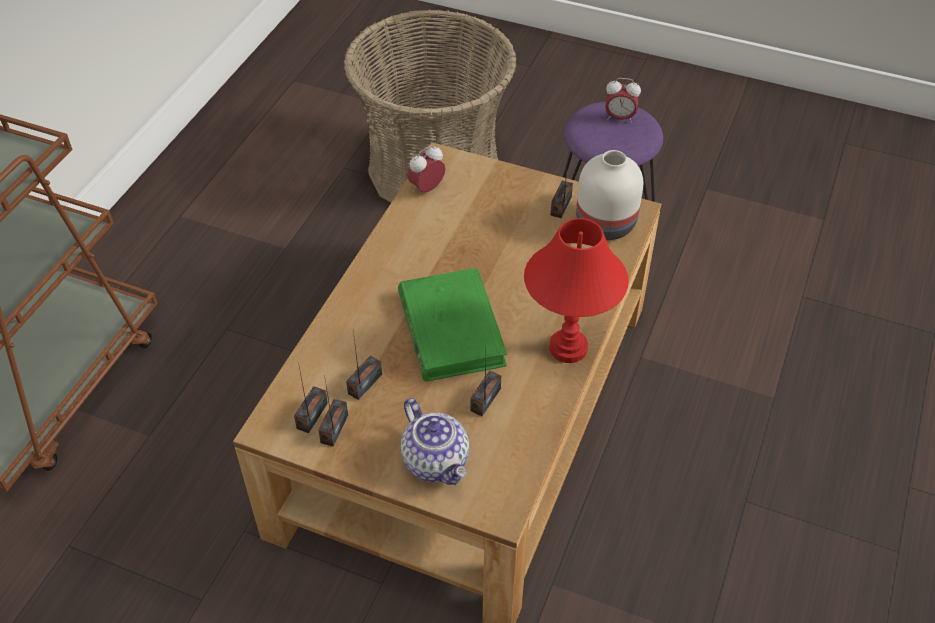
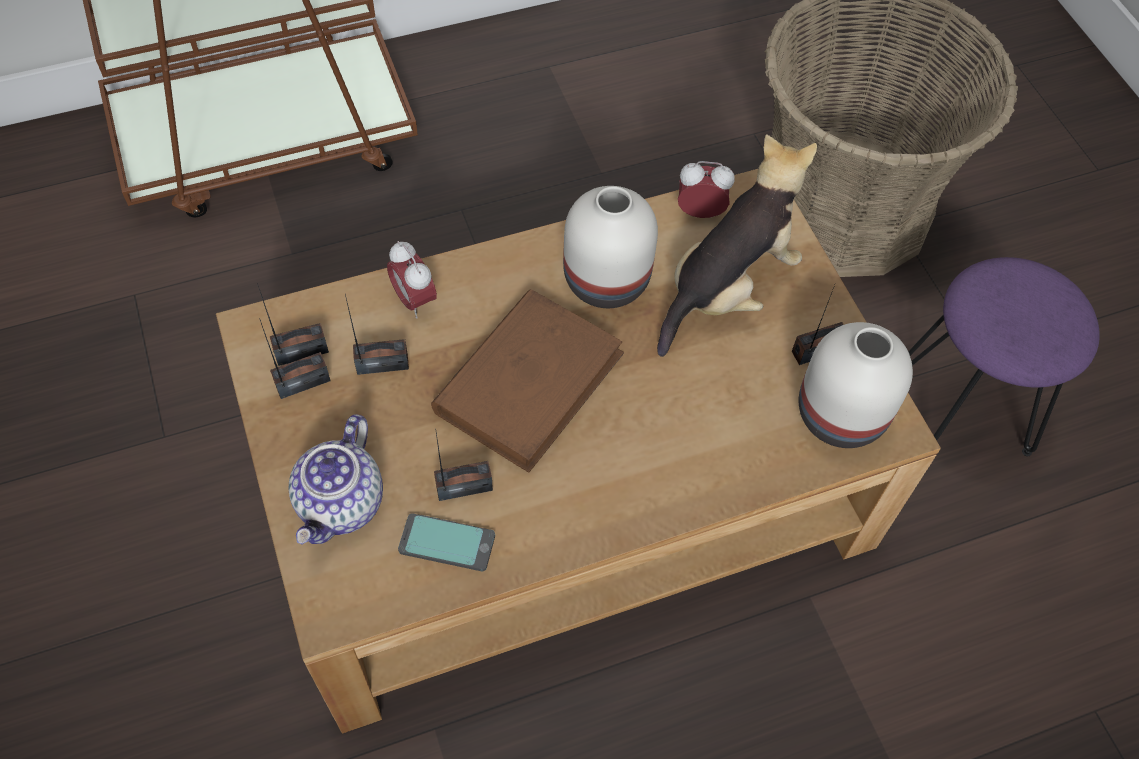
camera: 45 degrees right, 10 degrees up
(423, 252) = (607, 278): none -> white vase
(451, 328) = (529, 382): green book -> brown book
(485, 211) = (727, 288): none -> plush toy
(511, 429) = (447, 542): none -> phone
(567, 348) = (612, 513): red table lamp -> none
(619, 118) = (1046, 306): alarm clock -> alarm clock (414, 300)

